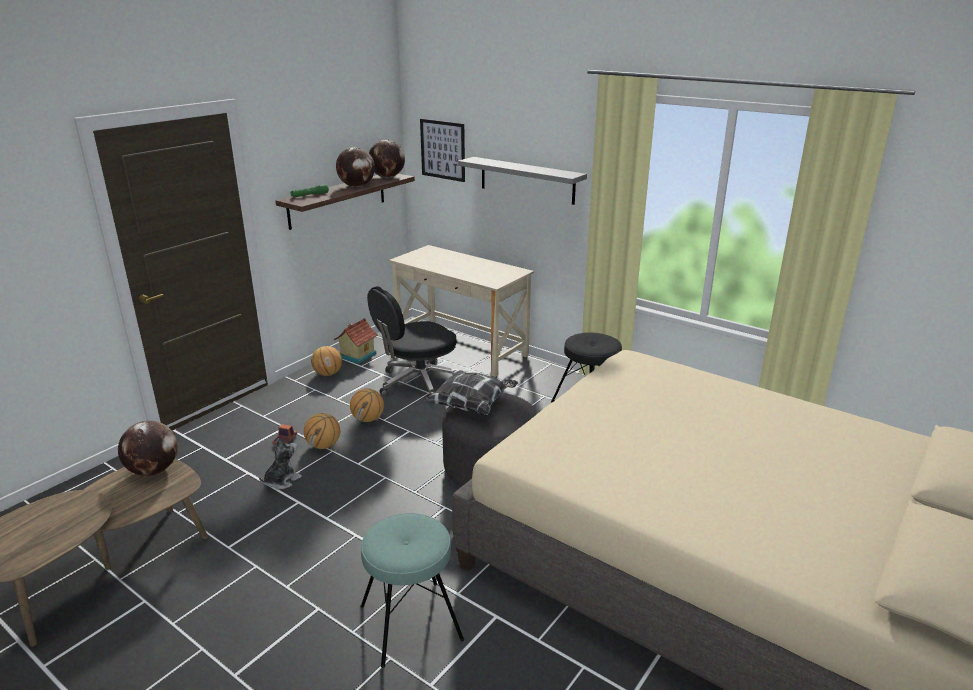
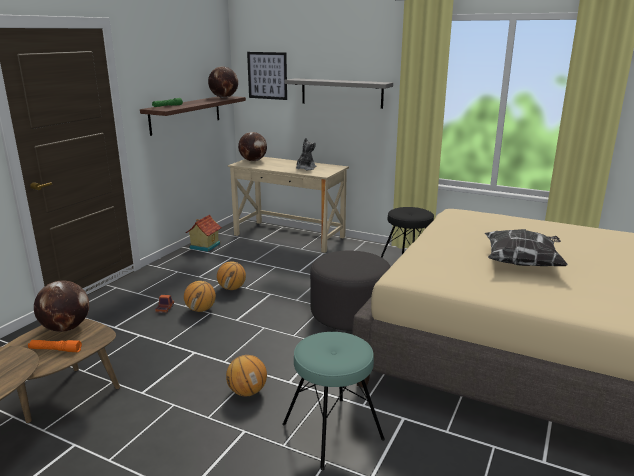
camera: 10 degrees left, 5 degrees down
(134, 498) = (55, 350): none -> orange flashlight
(282, 481) = (173, 338): plush toy -> plush toy (305, 168)
(328, 374) = (184, 260): basketball -> basketball (247, 392)
(357, 186) = (203, 101): globe -> globe (253, 161)
(418, 383) = (263, 261): black office chair -> none
(472, 405) = (334, 259): pillow -> pillow (522, 263)

